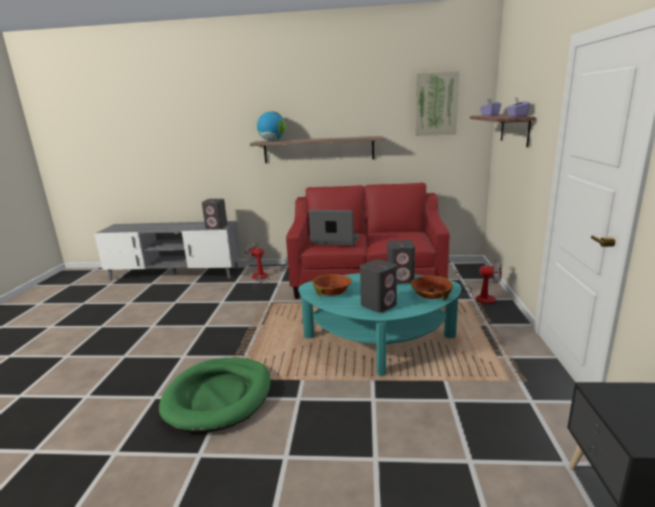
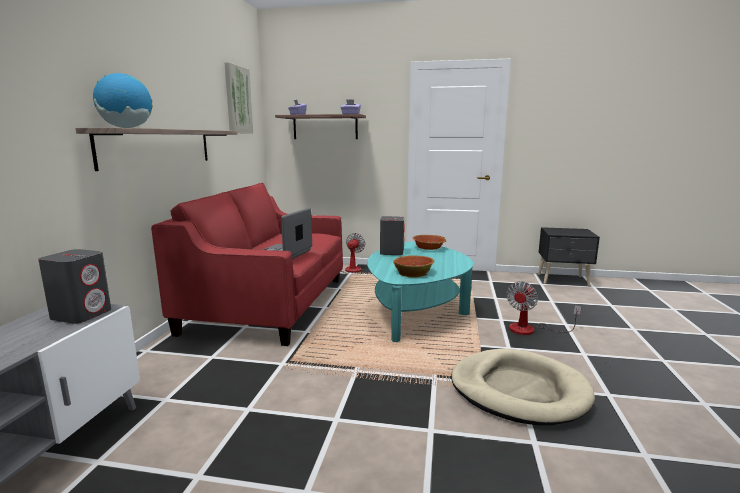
camera: 85 degrees left, 5 degrees down
(218, 396) = (518, 390): green dog bed -> beige dog bed
(259, 279) = (177, 374): fan -> fan (531, 329)
(378, 305) = (445, 261): grey speaker -> none

